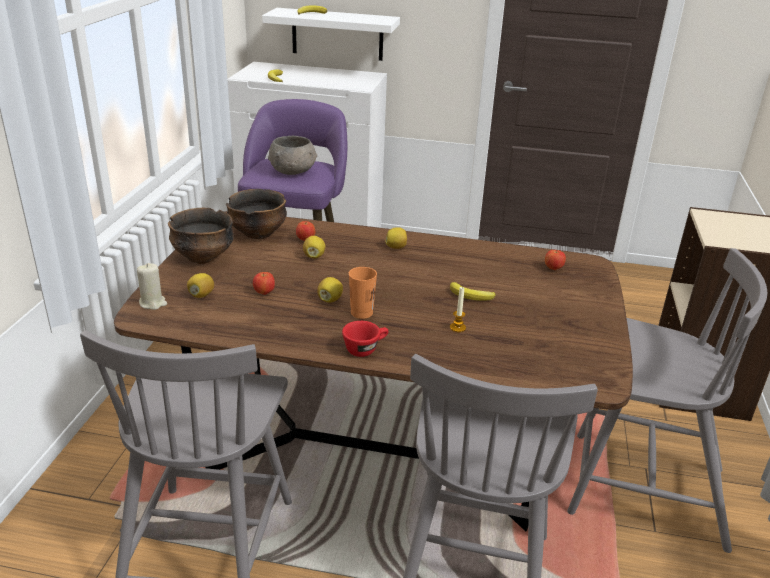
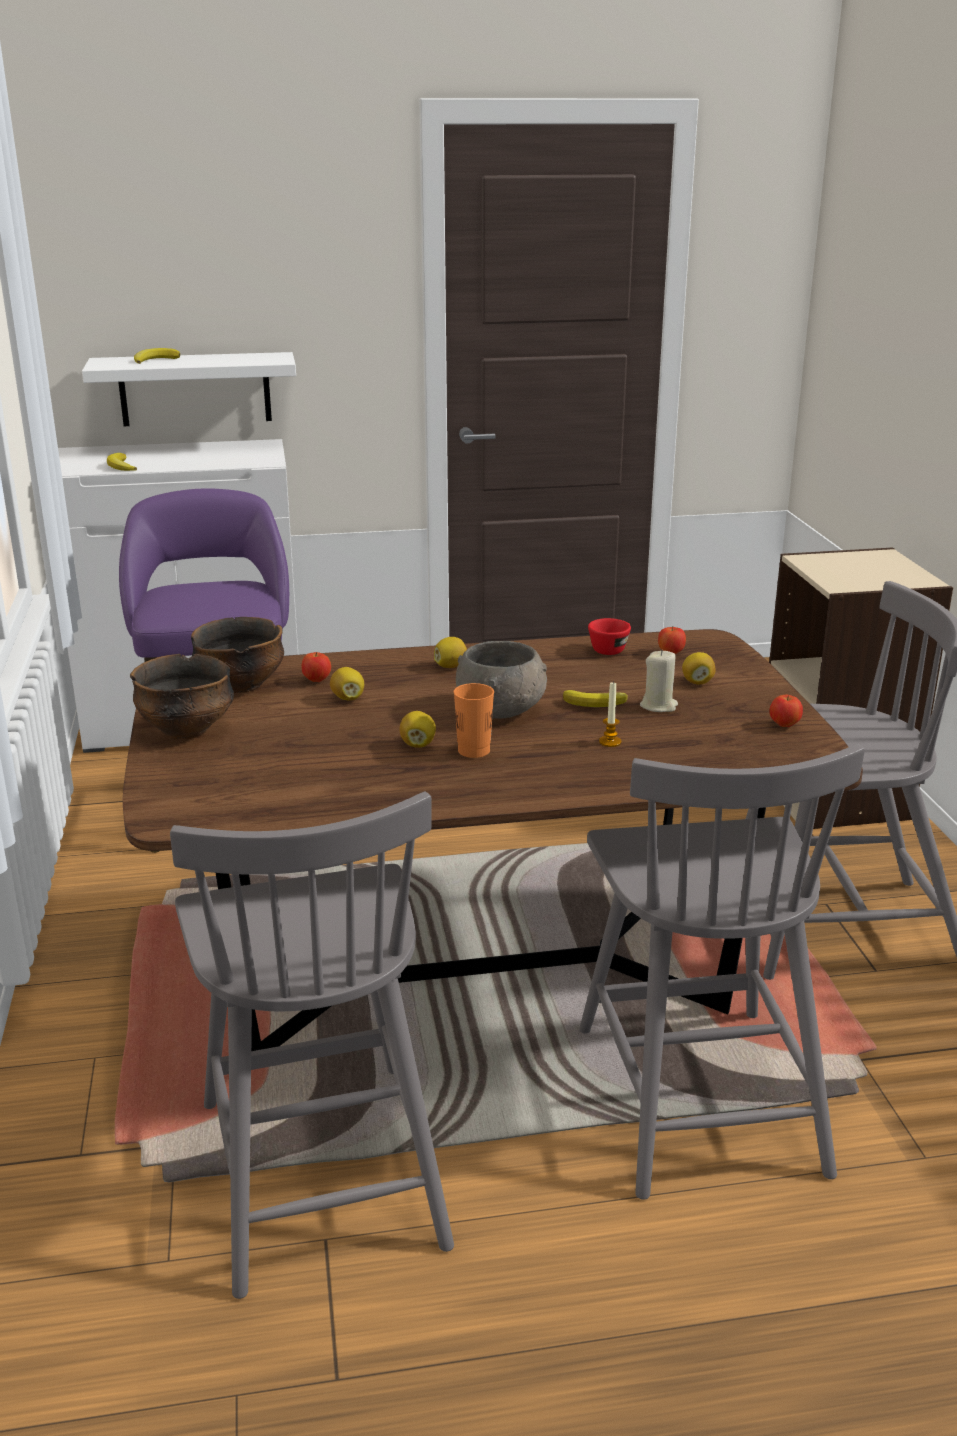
camera: 20 degrees left, 5 degrees down
(153, 303) = (167, 800): beige candle -> beige candle (658, 706)
(201, 295) = (230, 775): lemon -> lemon (697, 682)
(264, 292) = (319, 754): apple -> apple (784, 725)
(293, 171) = (213, 598): grey bowl -> grey bowl (502, 709)
(365, 349) = (515, 789): red cup -> red cup (611, 649)

